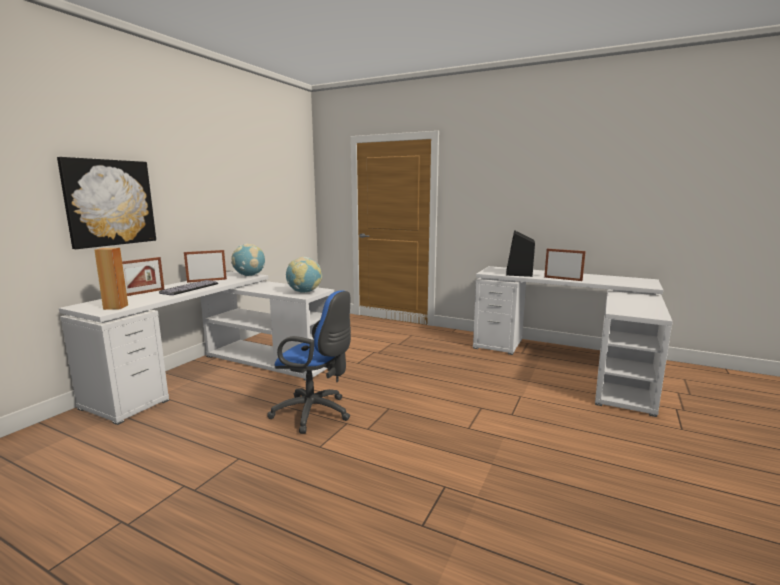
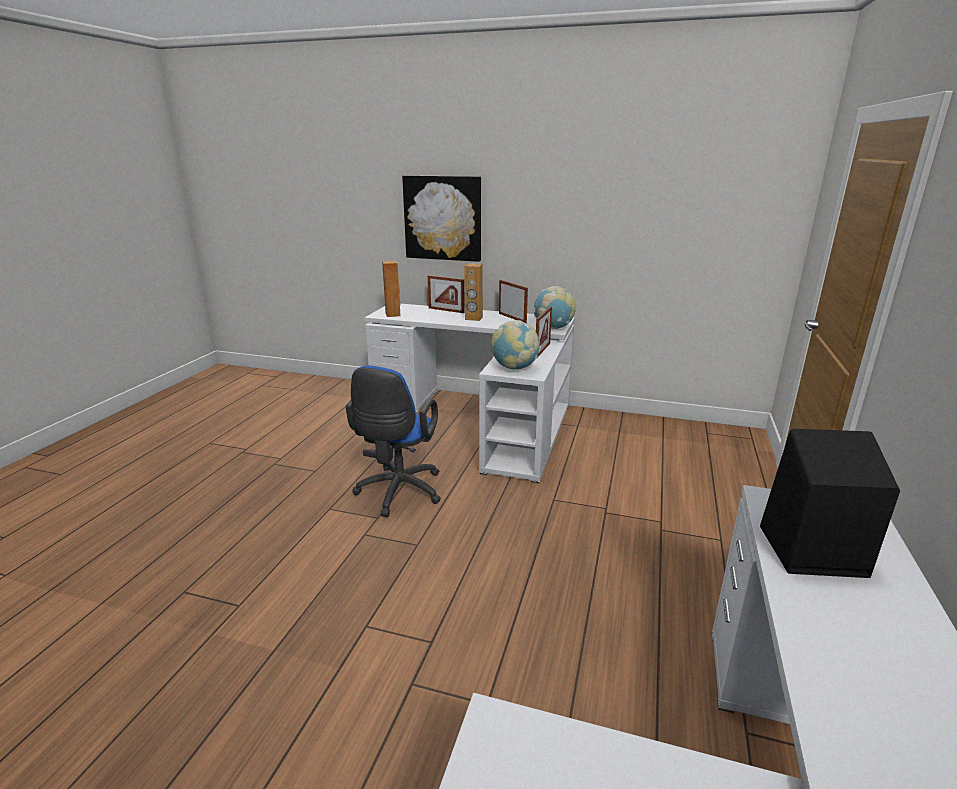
camera: 80 degrees right, 10 degrees up
(187, 288) = (473, 318): keyboard -> brown speaker
(563, 279) = (810, 638): picture frame -> picture frame (542, 350)

